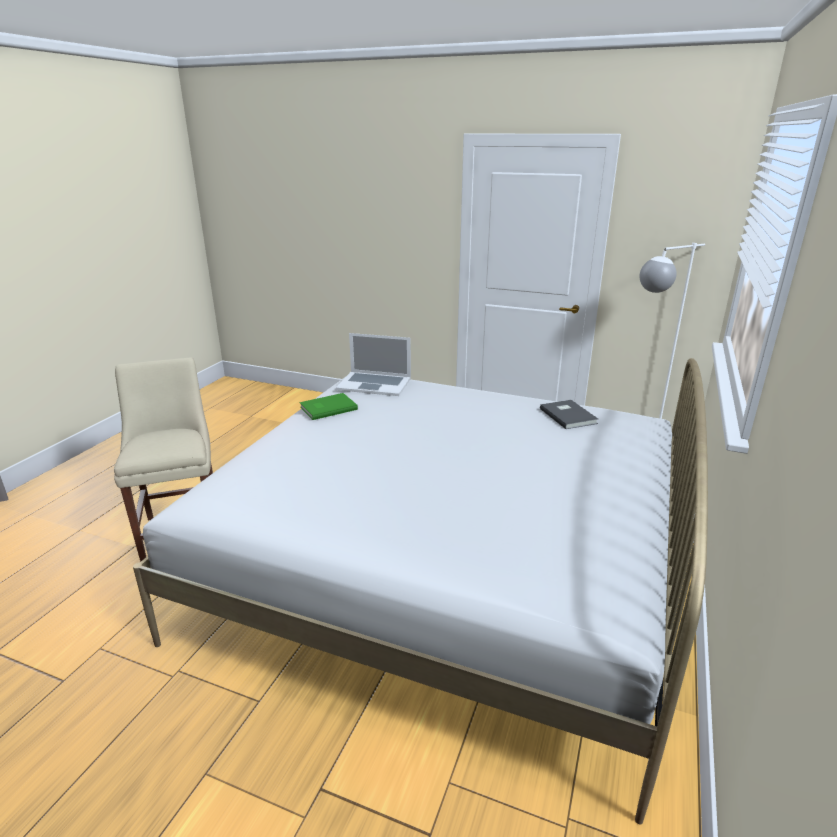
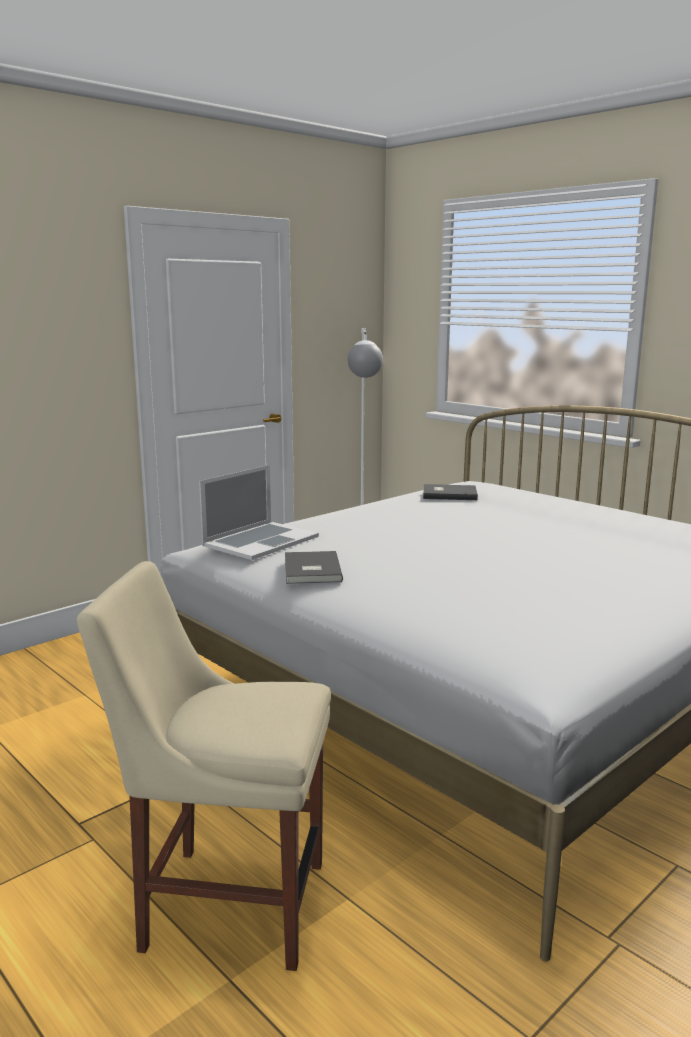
camera: 65 degrees left, 10 degrees down
(327, 408) = (310, 570): green book -> grey book

